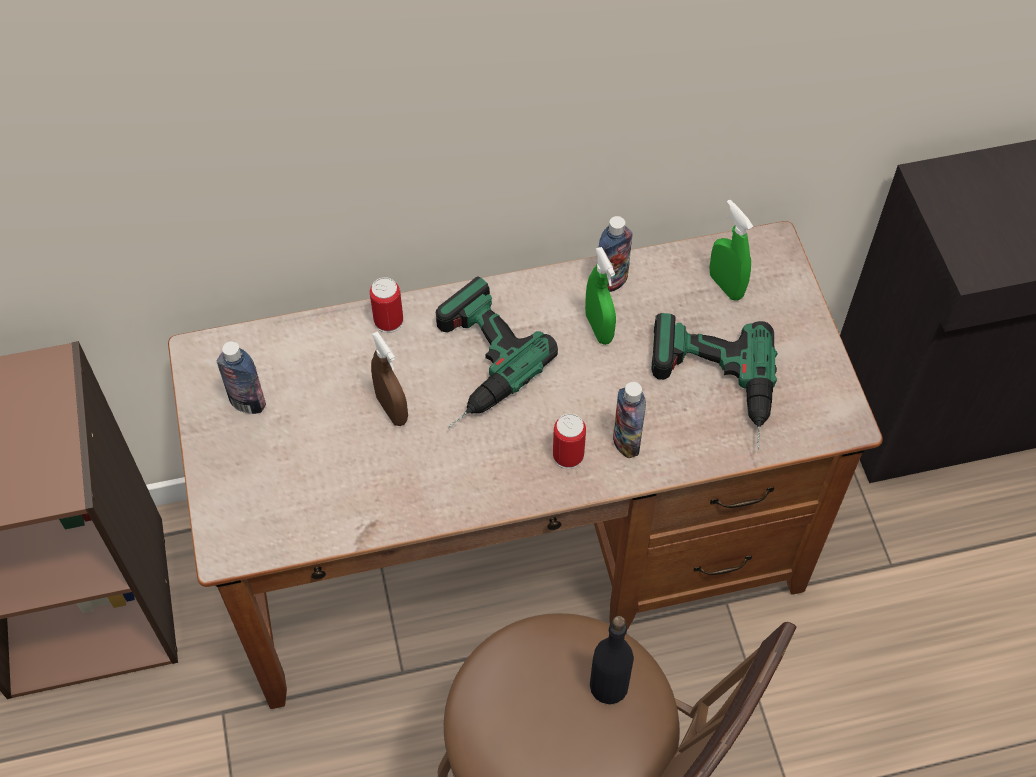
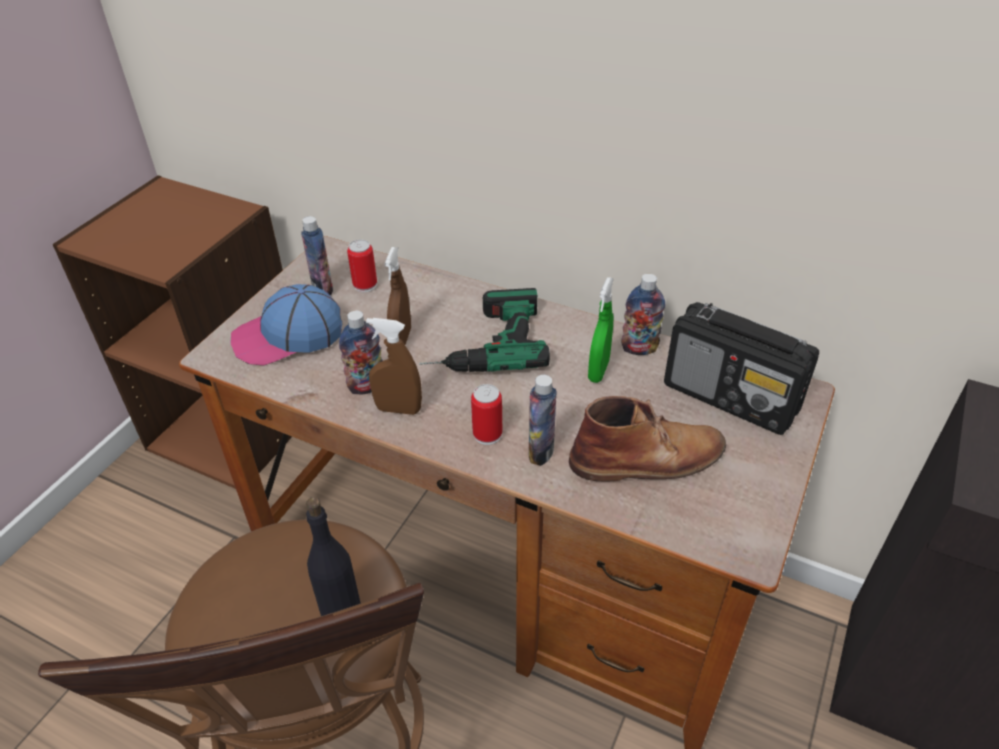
camera: 40 degrees right, 15 degrees down
(277, 480) = (288, 336): none -> cap
(388, 321) = (457, 292): can -> can (365, 285)
(415, 481) = (366, 386): none -> bottle
(468, 484) = (398, 409): none -> brown spray bottle
(712, 389) = (649, 458): power drill -> brown boot
(725, 286) = (732, 398): green spray bottle -> radio

